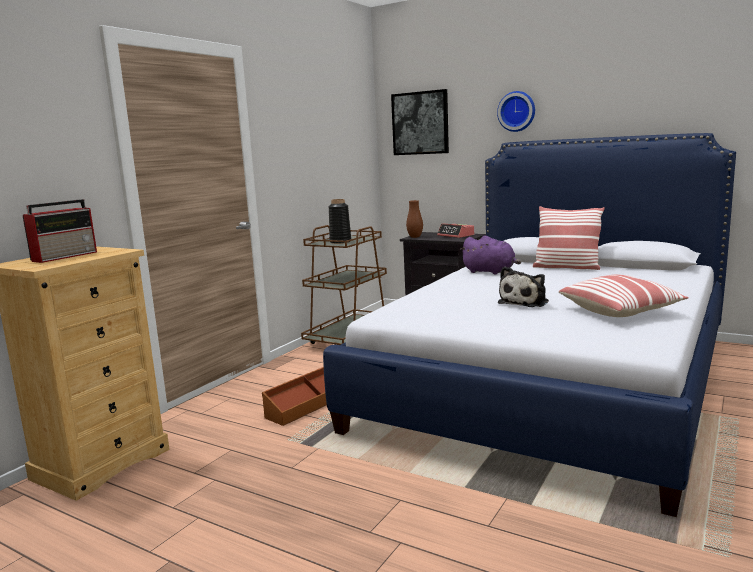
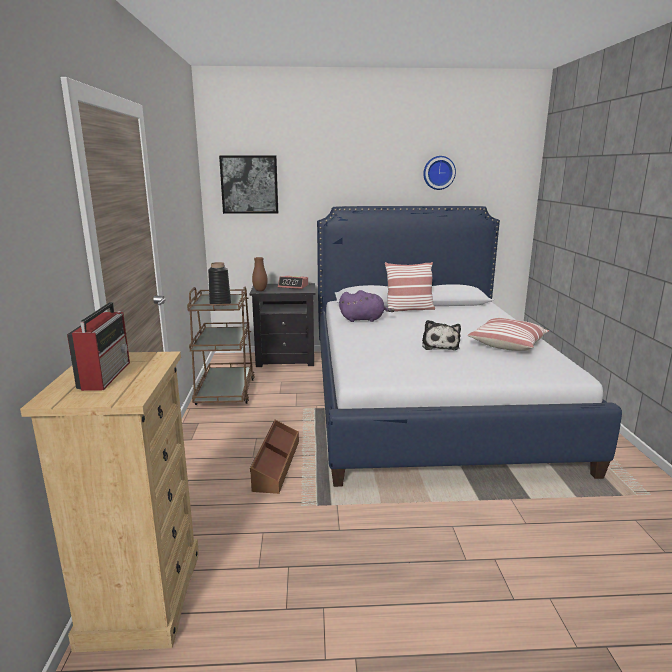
camera: 35 degrees left, 5 degrees up
(517, 111) = (341, 180): wall clock -> wall clock (438, 172)

